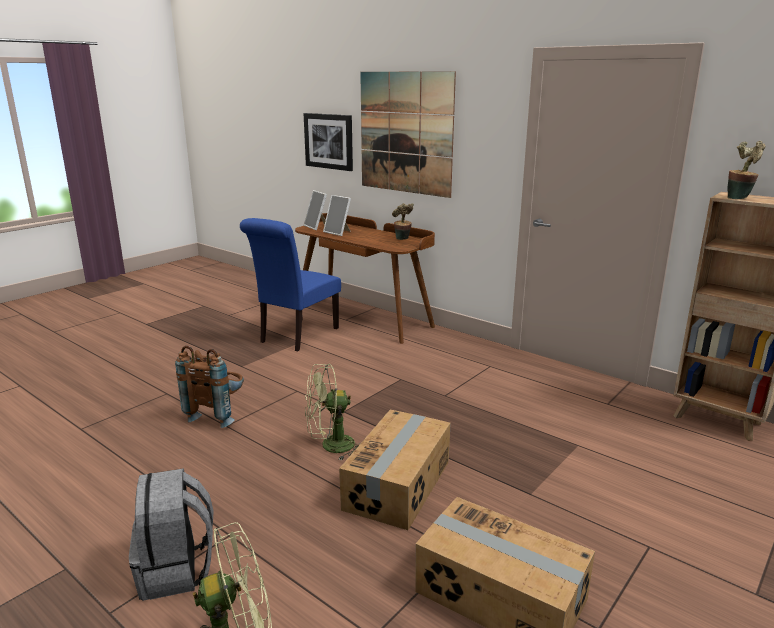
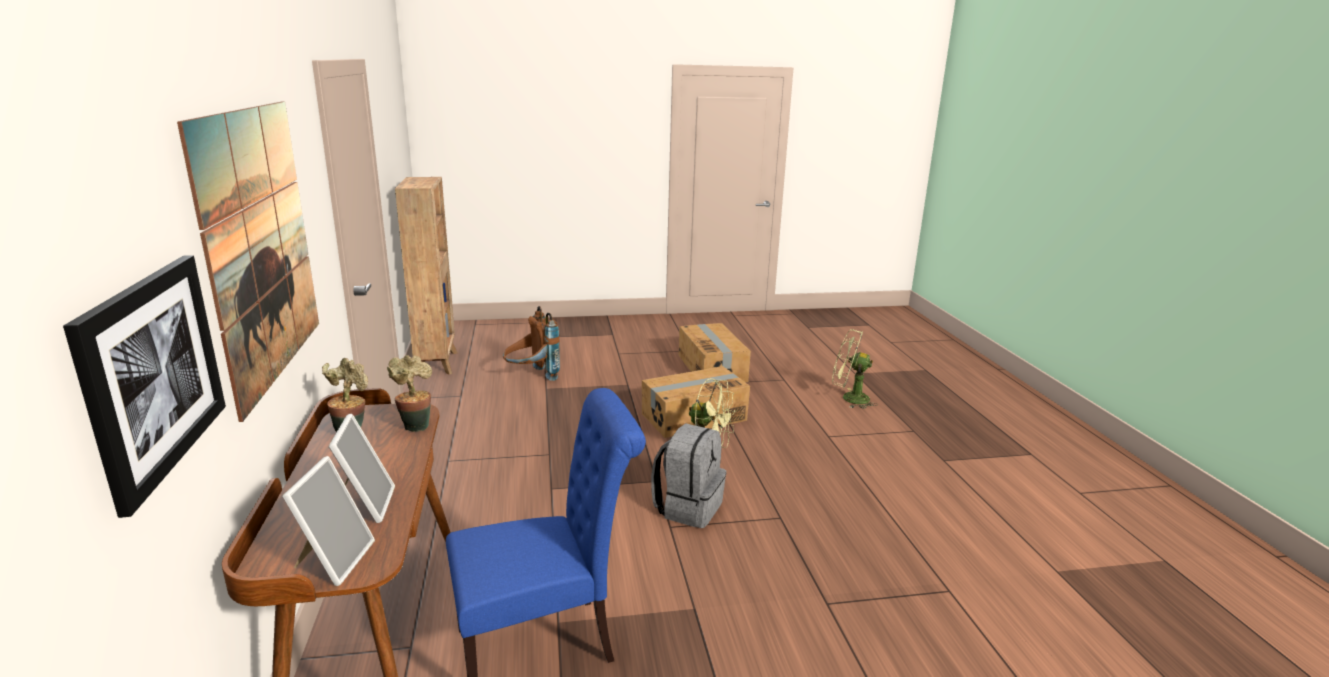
camera: 140 degrees left, 0 degrees up
(177, 570) = (869, 433): grey backpack -> grey backpack (688, 507)
(218, 413) = (780, 537): brown backpack -> brown backpack (531, 377)
(739, 198) = (424, 184): potted plant -> potted plant (415, 425)

